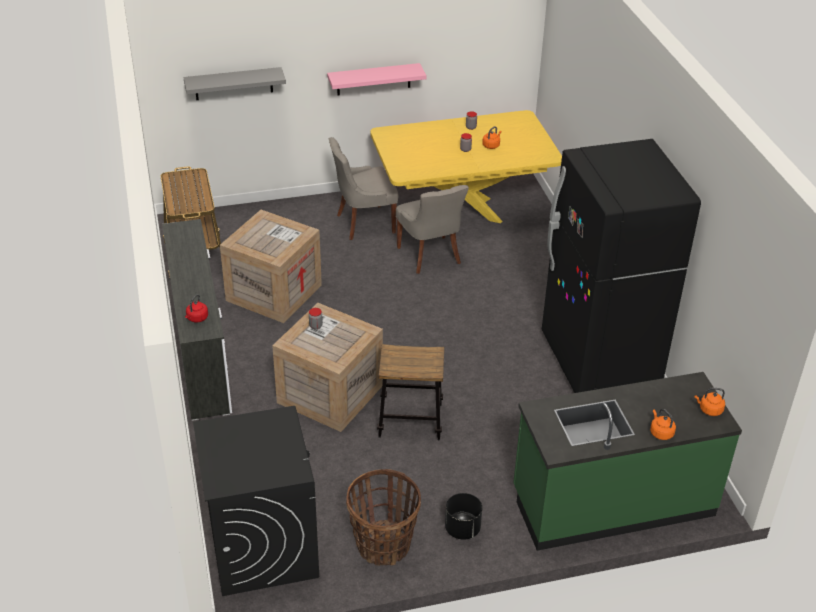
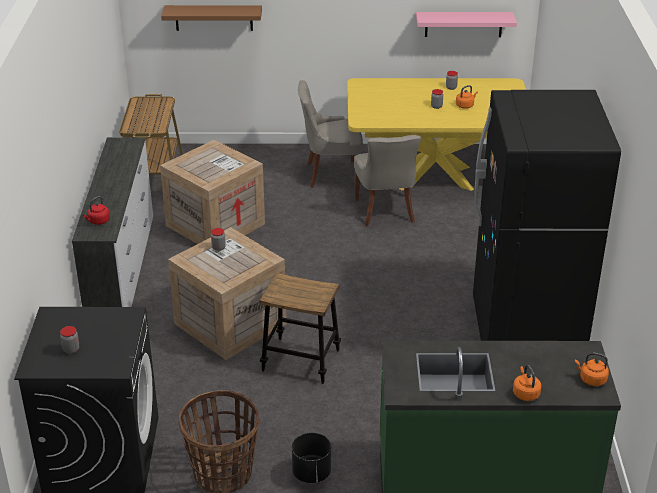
camera: 15 degrees right, 5 degrees down
(233, 84) = (214, 17): grey shelf -> brown shelf
(245, 461) = (71, 349): none -> jar
(373, 79) = (356, 28): pink shelf -> pink shelf (463, 24)

